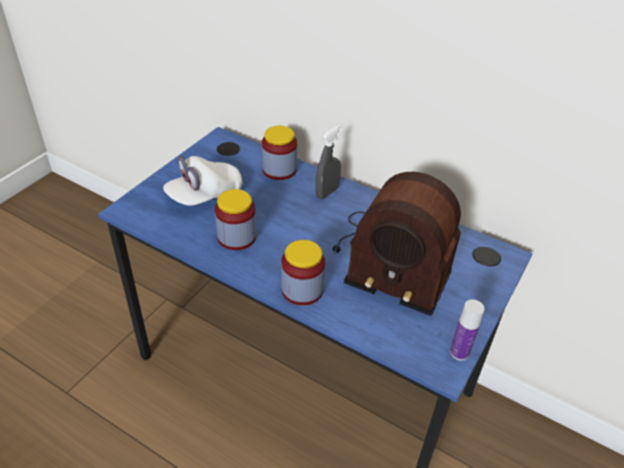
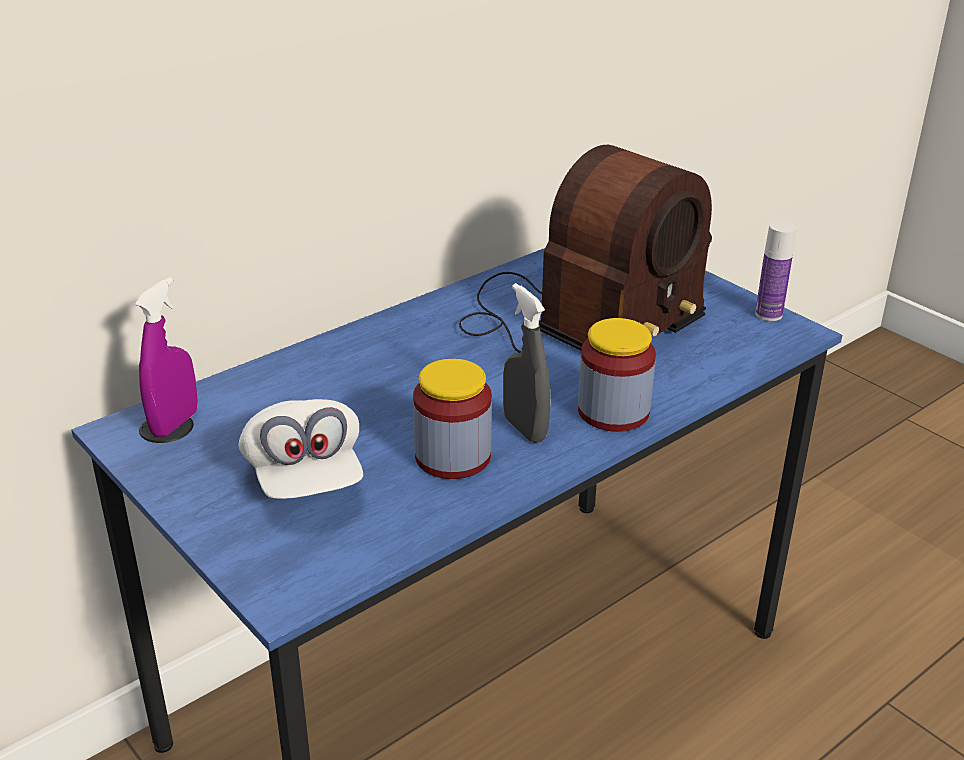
camera: 70 degrees left, 10 degrees down
(230, 149) = (174, 423): none -> purple spray bottle
(279, 170) = (285, 379): jar -> none
(327, 192) = (385, 344): grey spray bottle -> grey spray bottle (525, 429)

